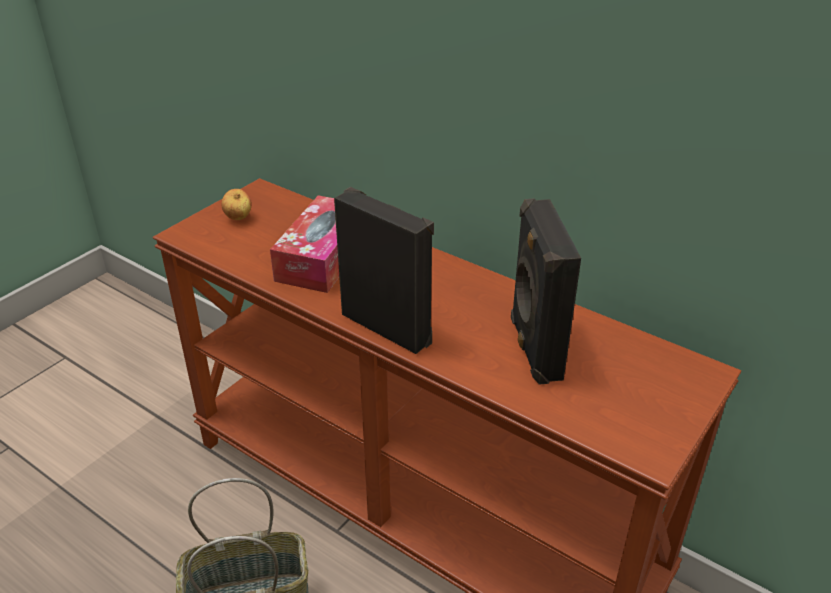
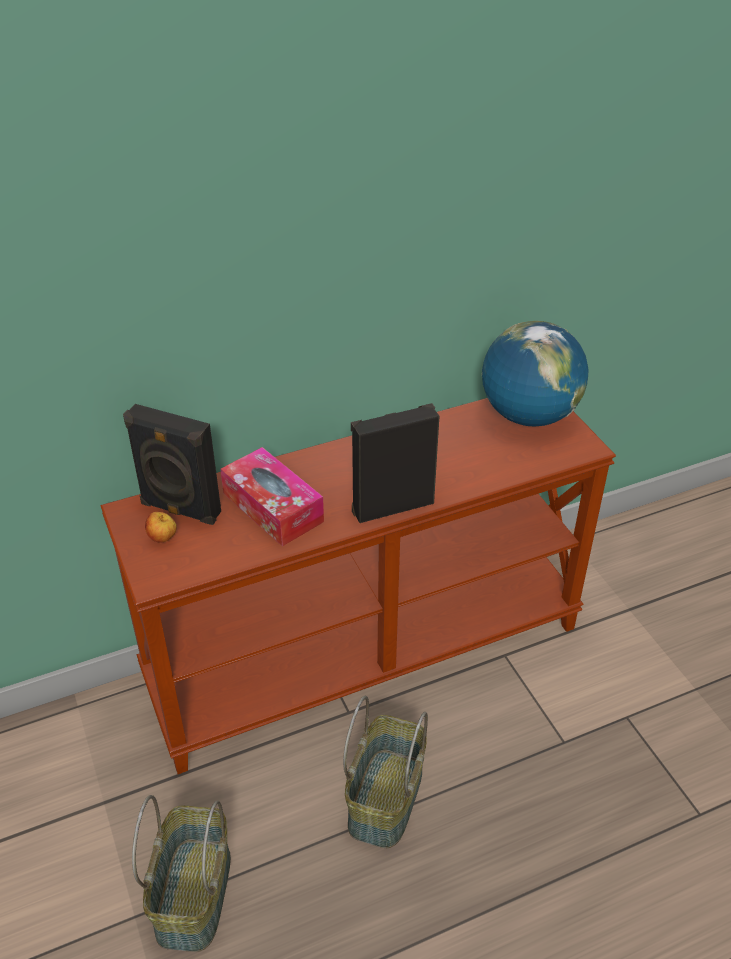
camera: 60 degrees left, 5 degrees up
(92, 511) = (192, 893): none -> basket
(533, 349) = (467, 450): black speaker -> black speaker (179, 510)
(653, 377) = (528, 416): none -> globe

